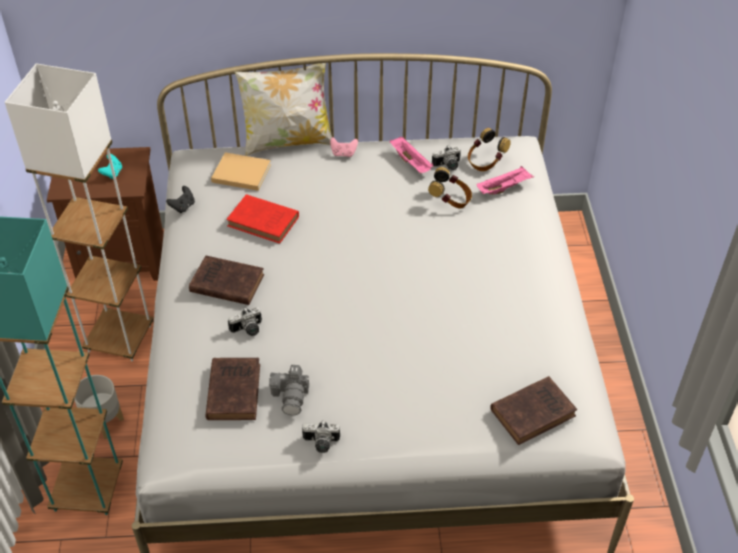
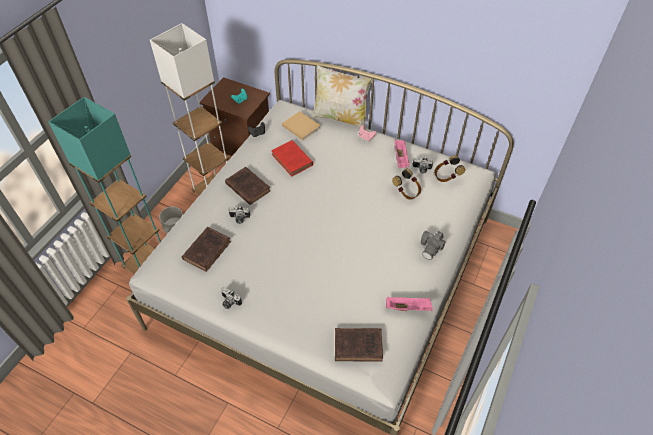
camera: 30 degrees right, 5 degrees up
(291, 396) = (233, 267): camera -> camera (431, 248)
(504, 188) = (446, 197): pink tray -> pink tray (408, 307)

